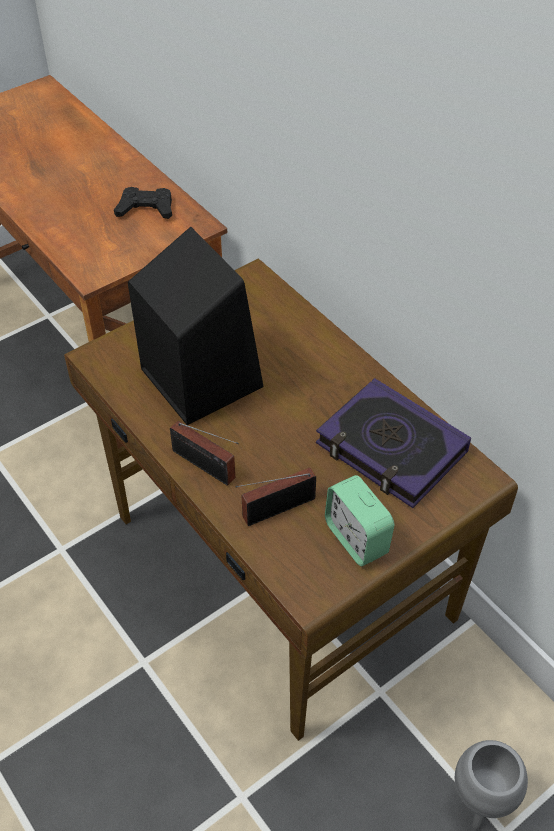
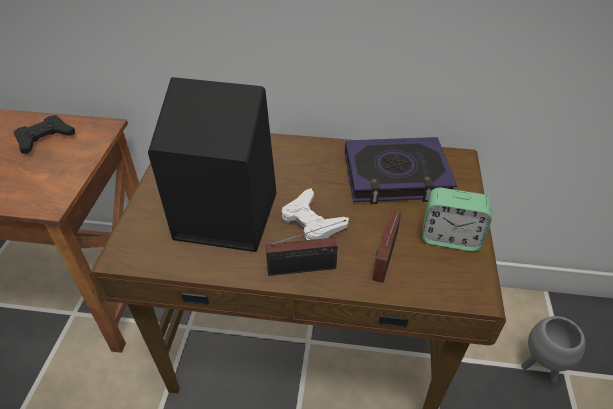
camera: 45 degrees left, 5 degrees down
(260, 433) = (312, 221): none -> white game controller

